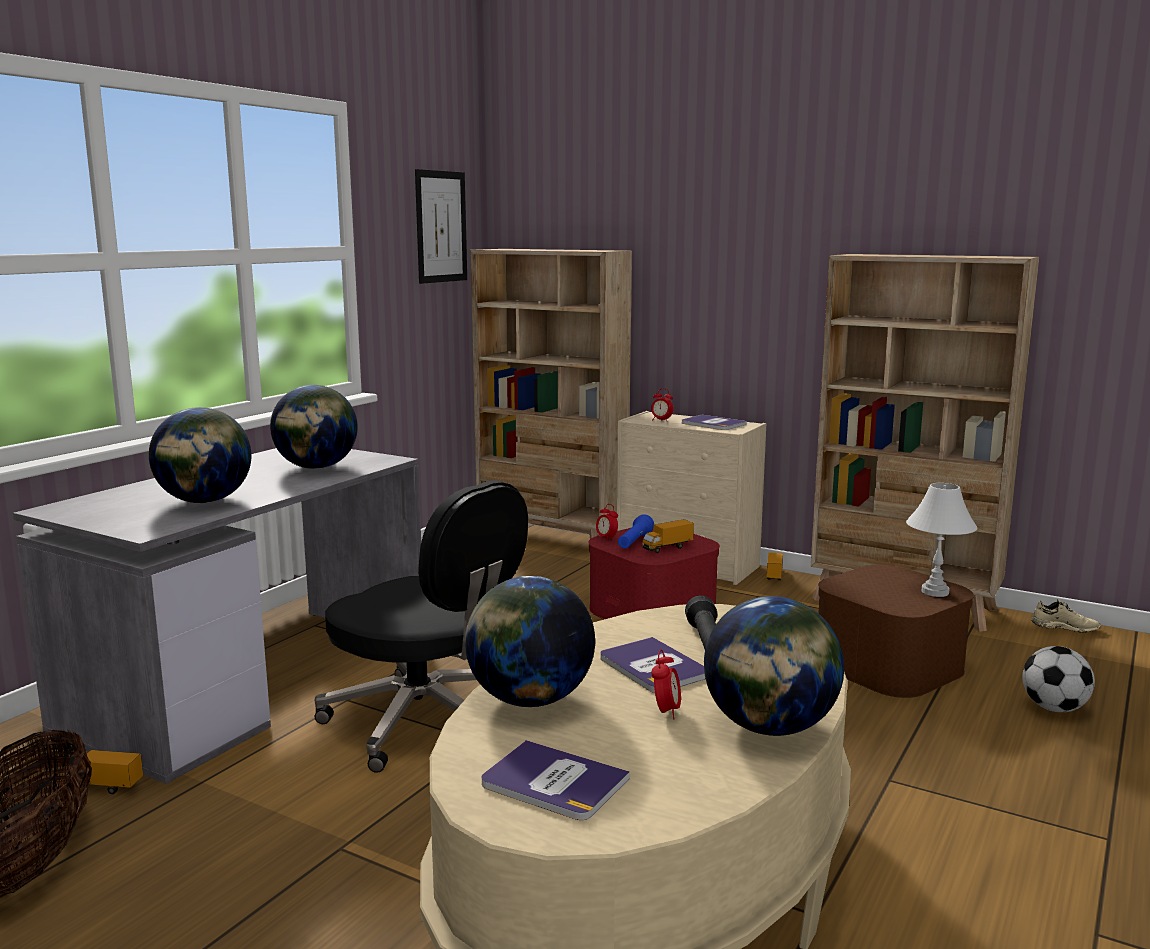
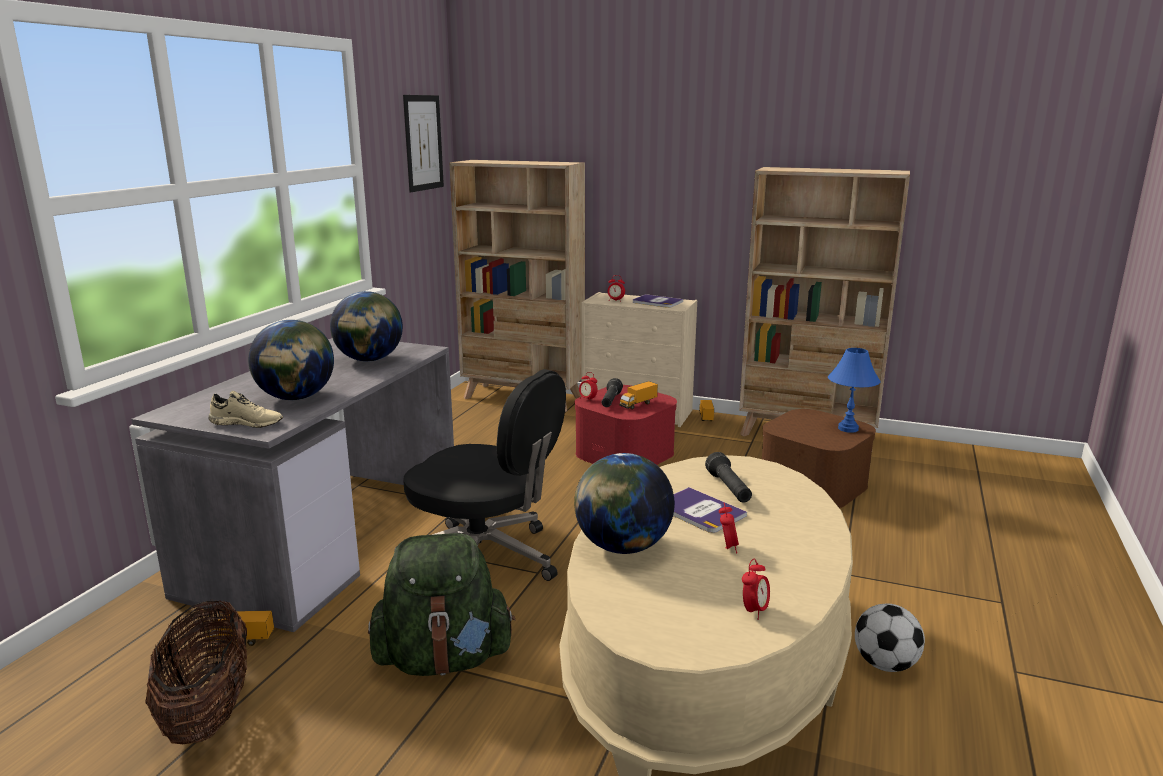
camera: 10 degrees left, 5 degrees up
(325, 833) = (444, 659): none -> green backpack
(553, 782) = (675, 612): book -> none
(634, 542) = (610, 401): blue flashlight -> black flashlight
(659, 790) = (754, 611): none -> alarm clock
(770, 727) = (806, 553): globe -> none
(934, 592) = (848, 429): white table lamp -> blue table lamp
(1054, 709) = (937, 509): football -> football (885, 665)
(1064, 627) = (924, 445): beige shoe -> beige shoe (248, 423)

